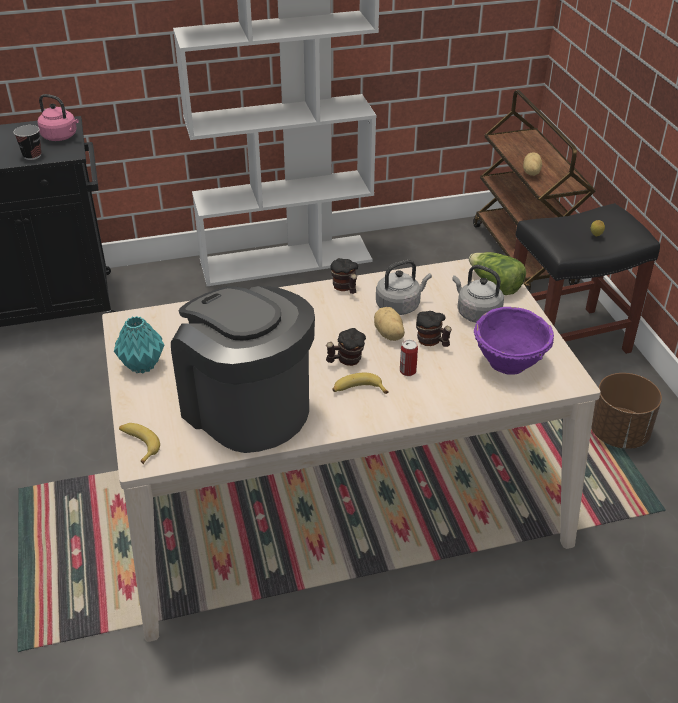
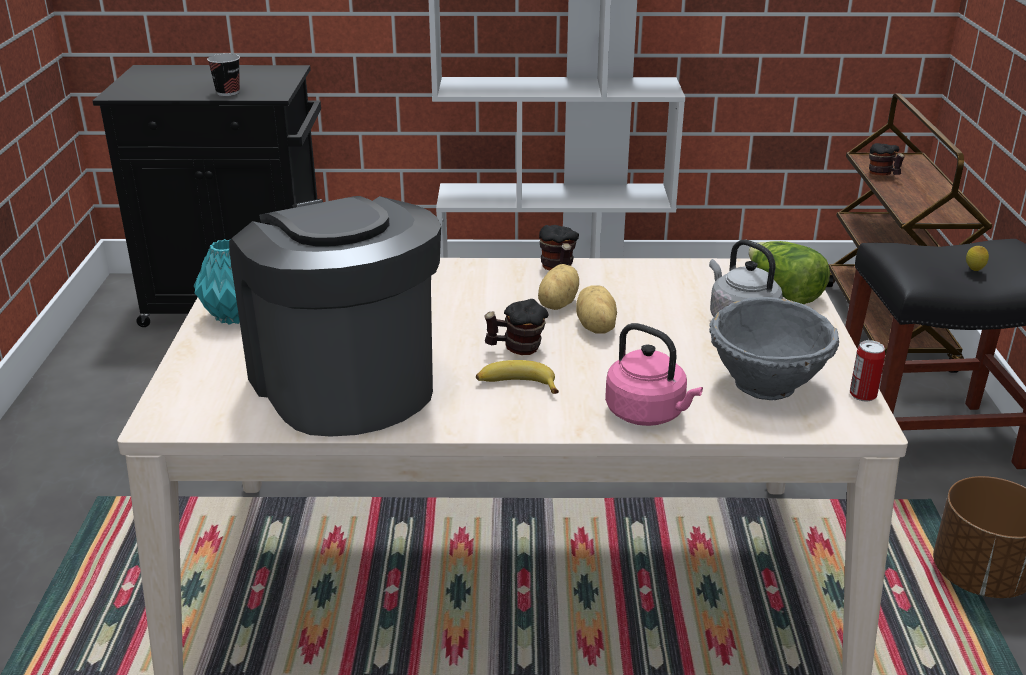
camera: 15 degrees right, 10 degrees down
(61, 137) = (273, 80): pink kettle -> pink kettle (648, 414)
(138, 444) = (170, 402): banana -> none
(400, 305) = (628, 297): grey kettle -> none
(407, 371) = (602, 373): can -> can (863, 395)
(432, 342) = (656, 345): mug -> mug (883, 175)
(509, 363) = (767, 386): purple bowl -> grey bowl
(530, 172) = (899, 197): potato -> potato (556, 304)

